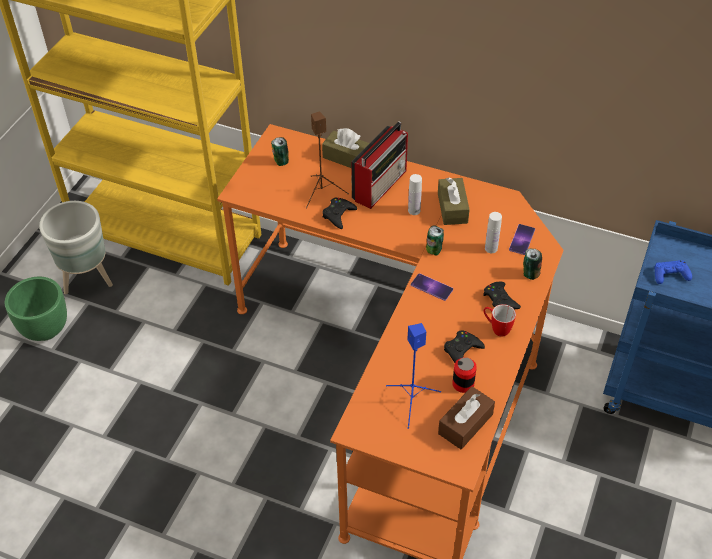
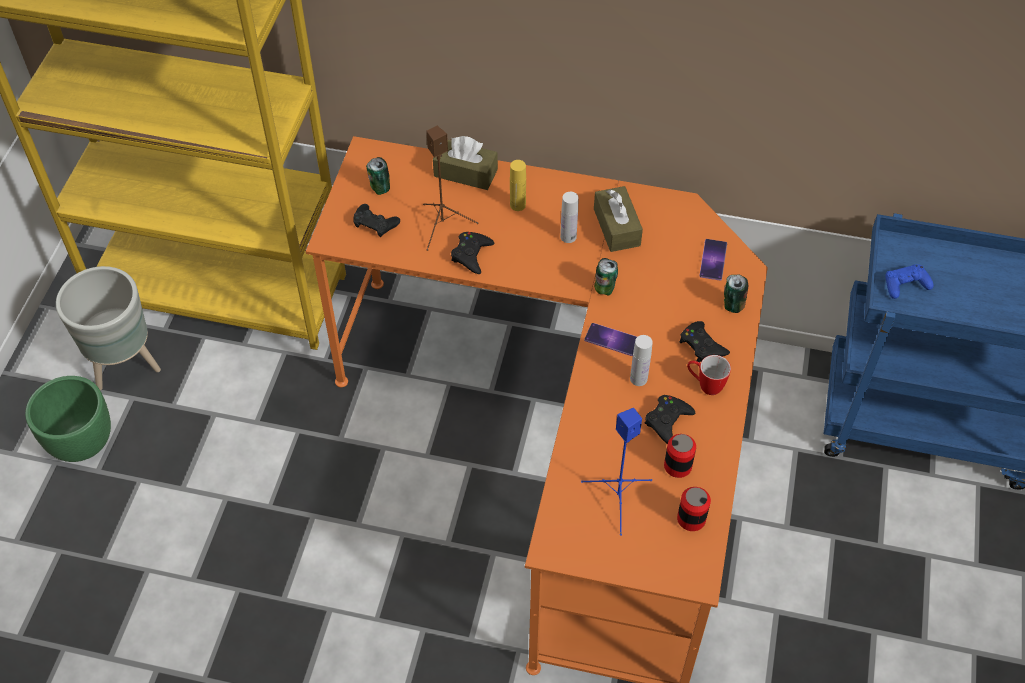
camera: 10 degrees left, 5 degrees up
(272, 185) = (375, 224): none -> black game controller
(380, 184) = (517, 205): radio -> yellow bottle
(465, 424) = (691, 519): brown tissue box -> can
(491, 248) = (676, 277): white bottle -> white bottle (638, 378)

